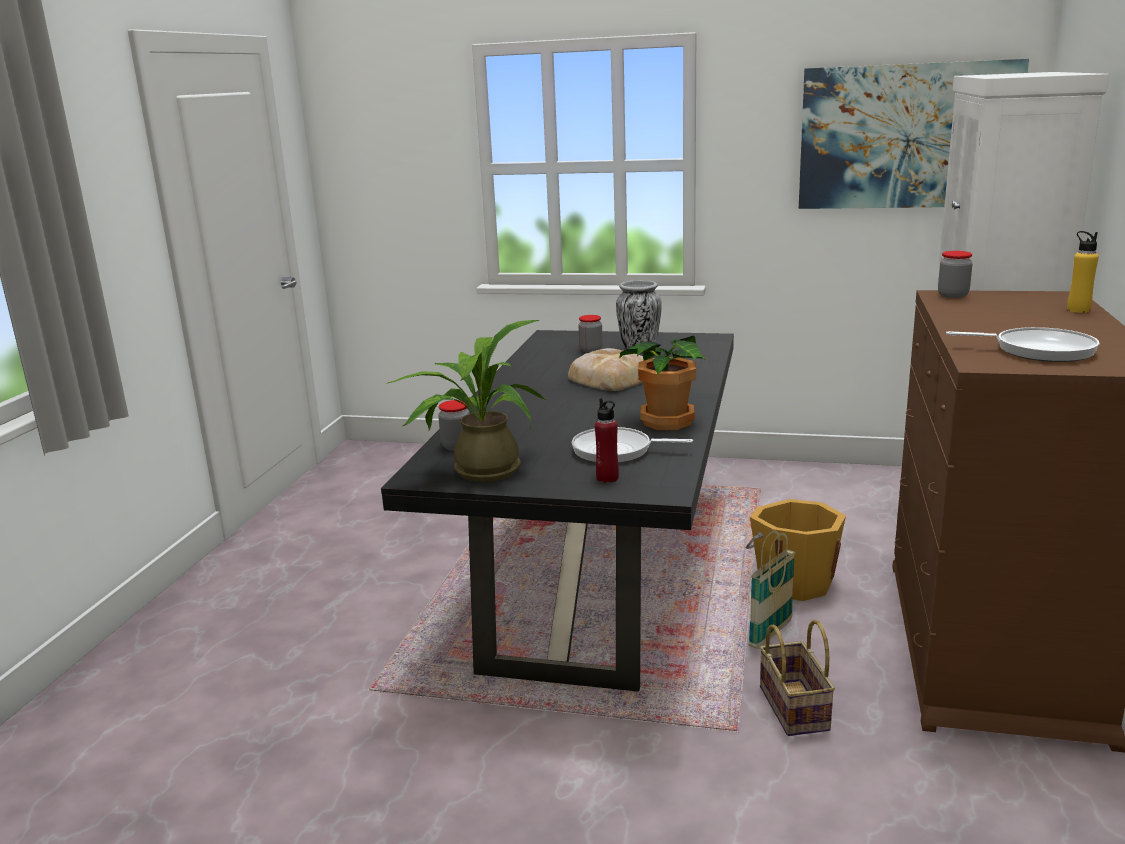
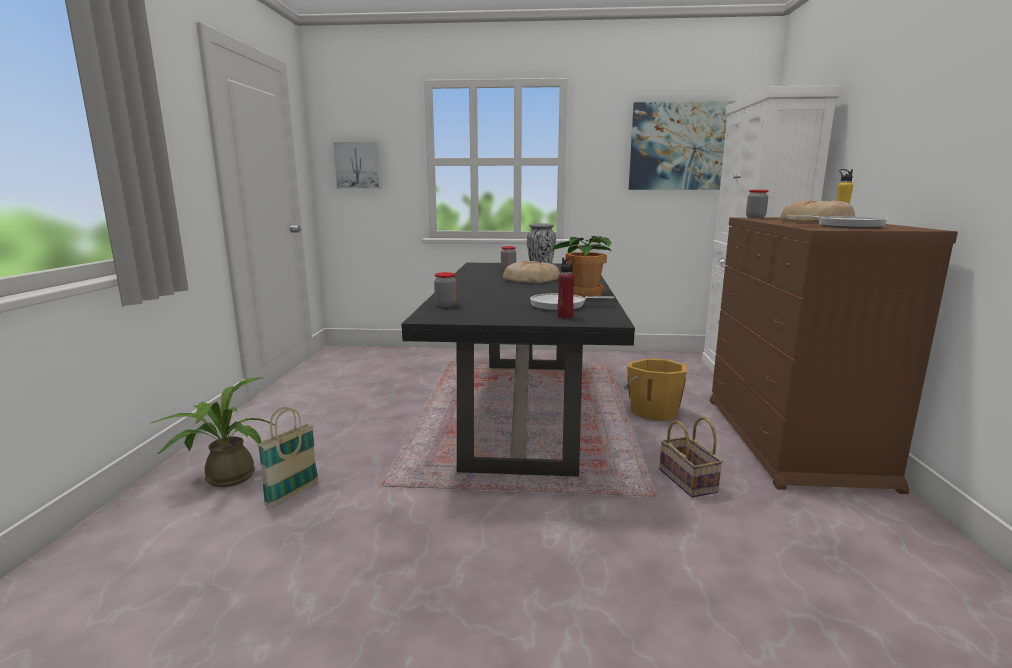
camera: 10 degrees left, 5 degrees down
(380, 177) = (358, 165): none -> picture
(478, 470) = (470, 315): potted plant -> potted plant (224, 477)
(770, 633) = (651, 439): basket -> basket (292, 494)
(1029, 319) = (817, 221): none -> bread

